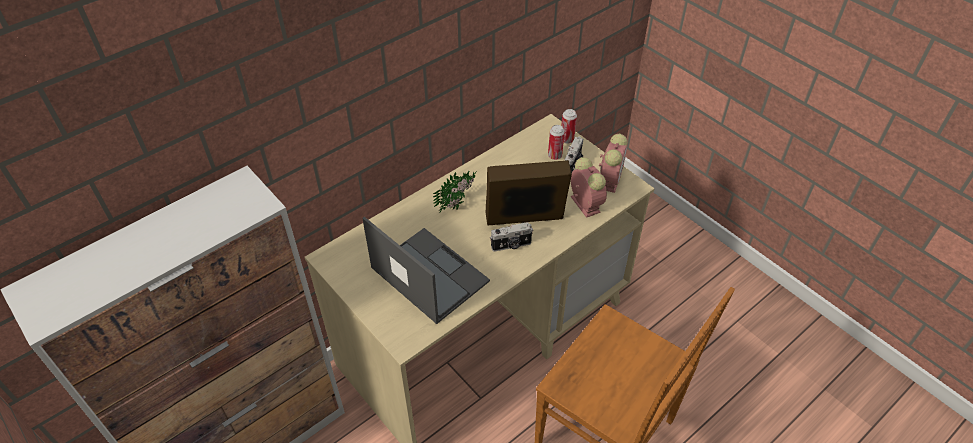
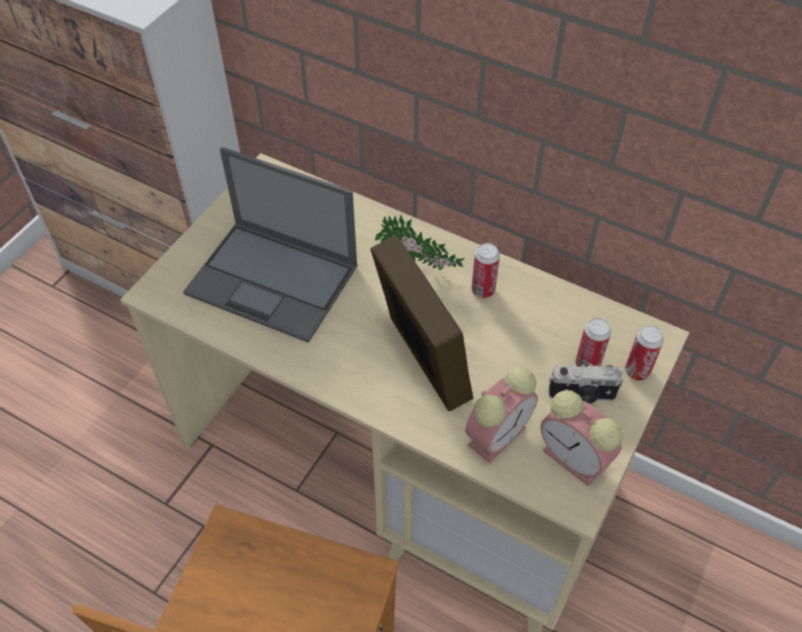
camera: 70 degrees right, 5 degrees up
(428, 274) = (274, 280): laptop -> laptop turned 90 degrees clockwise
(485, 180) = (483, 290): none -> can
(511, 245) = (364, 359): camera -> none
(610, 179) = (576, 459): alarm clock -> alarm clock turned 45 degrees clockwise

